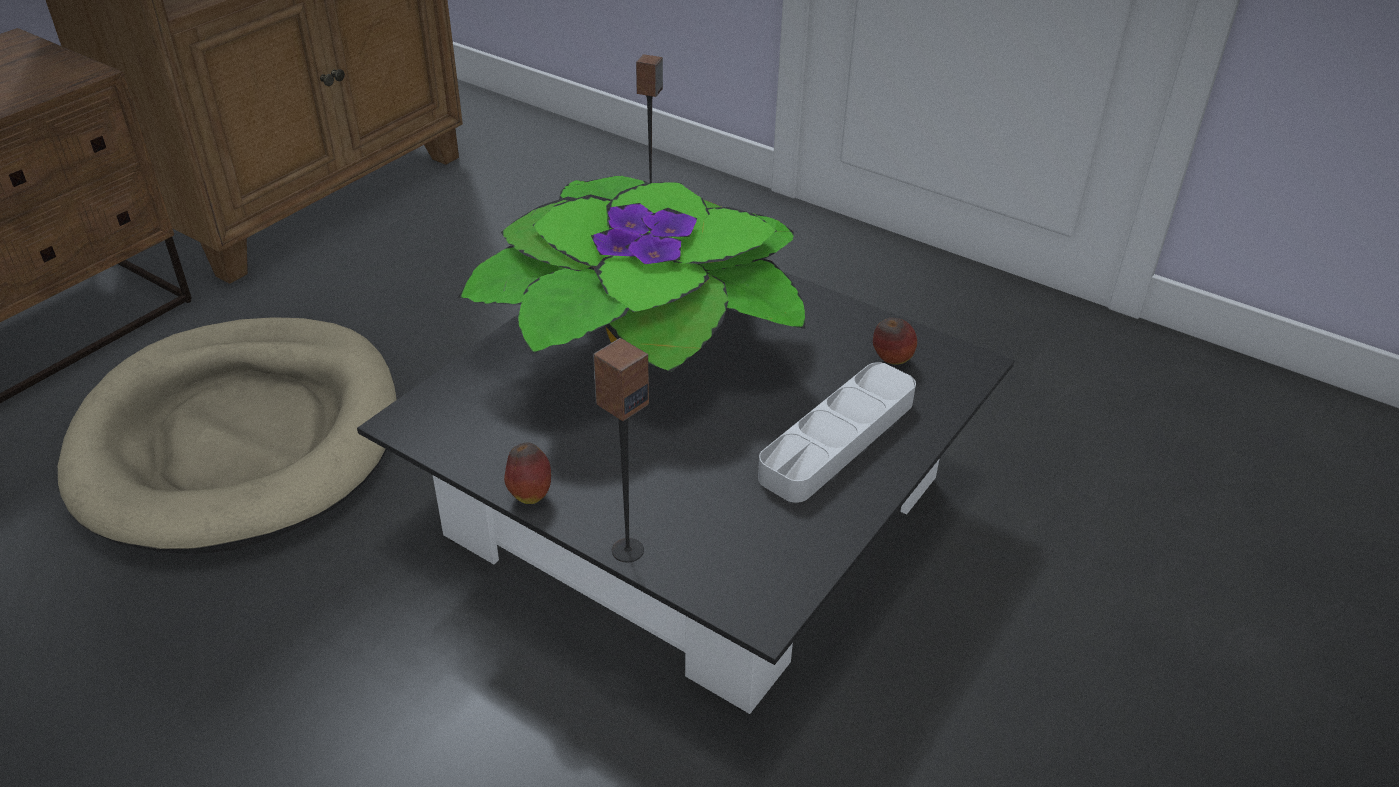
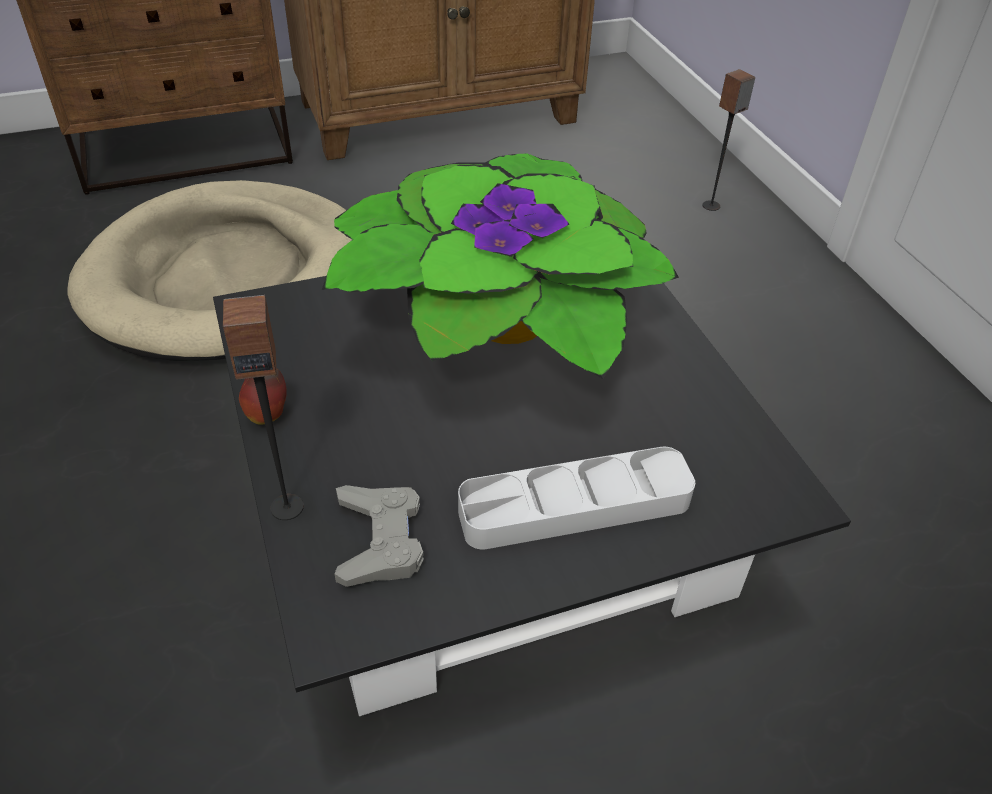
camera: 35 degrees right, 5 degrees up
(726, 534) = (380, 540): none -> grey game controller
(891, 361) = (710, 455): apple -> none

